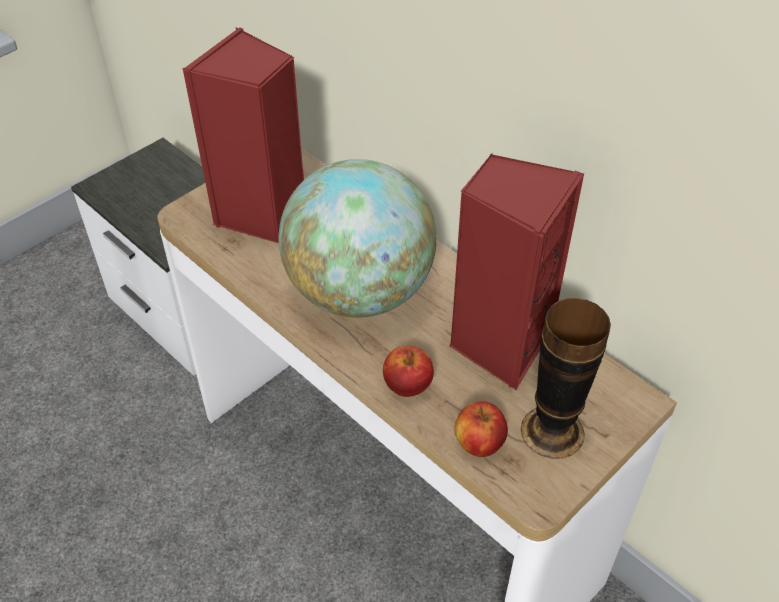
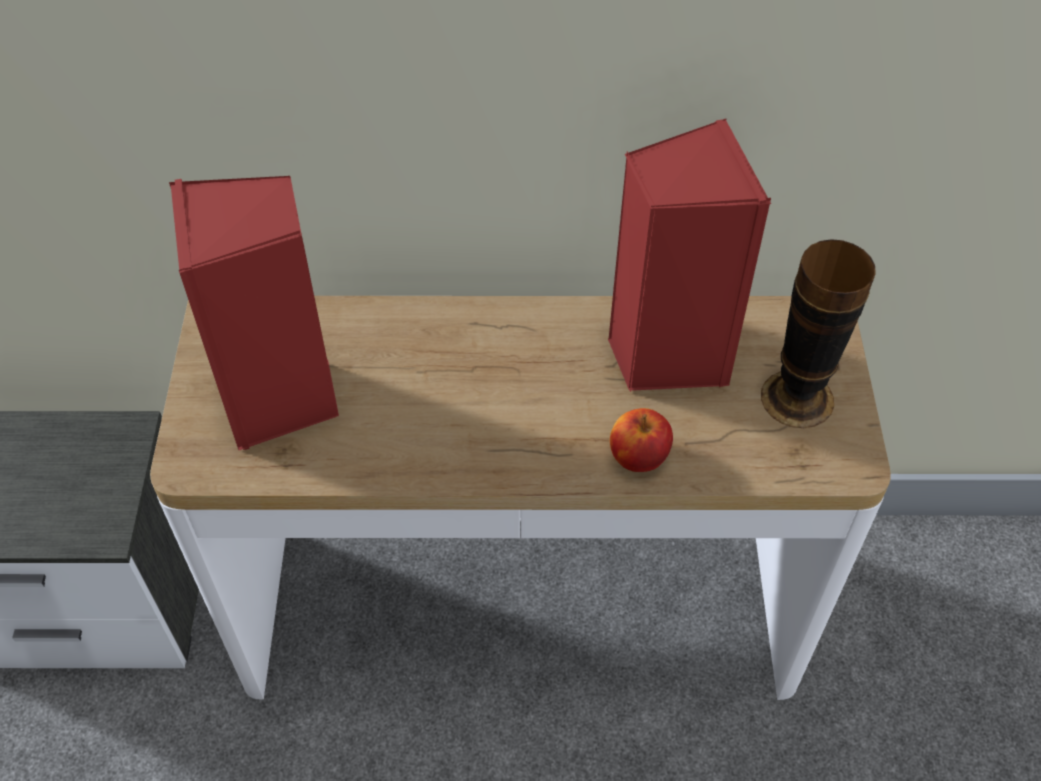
camera: 45 degrees left, 5 degrees up
(359, 292) = (483, 403): globe -> none
(479, 443) = (757, 458): apple -> none

